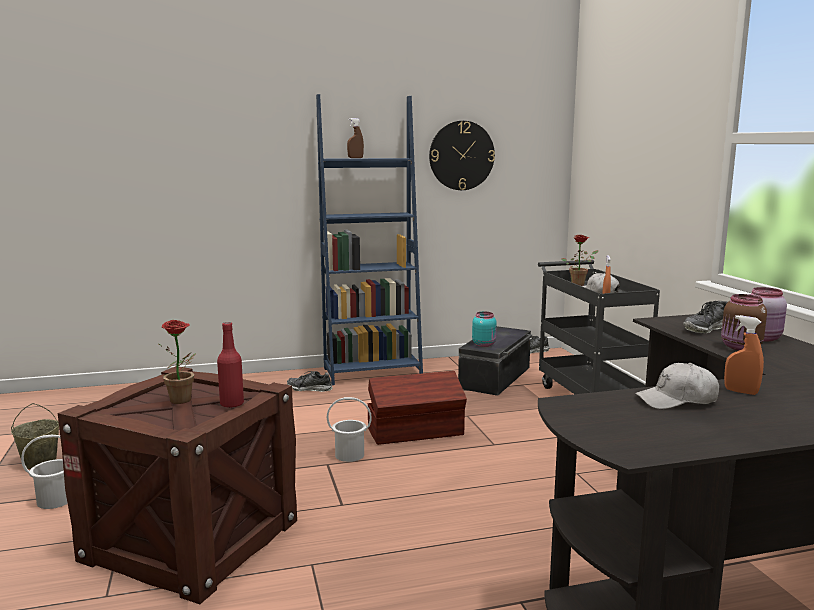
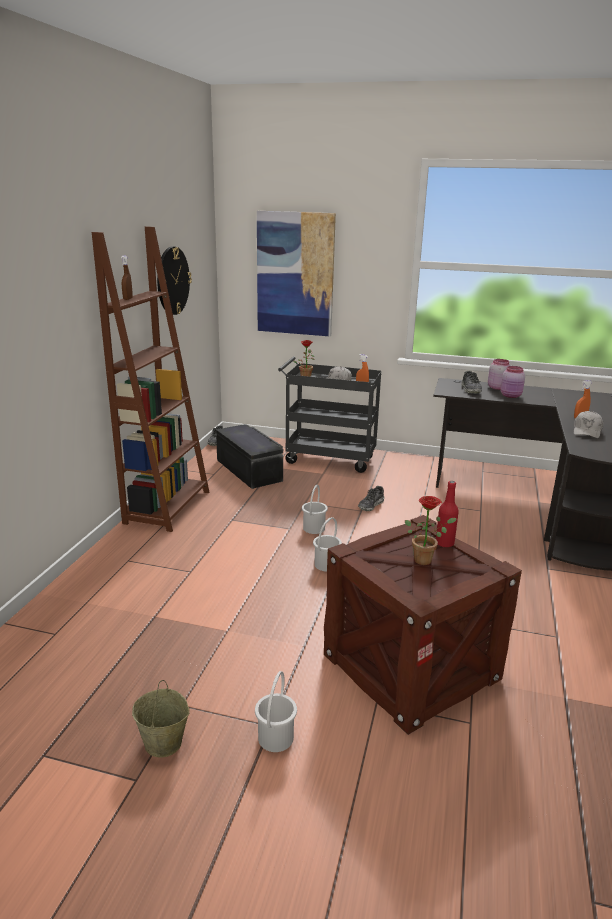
camera: 60 degrees left, 10 degrees up
(309, 389) = (166, 544): shoe -> shoe (371, 505)
(372, 372) = (167, 507): blue bookcase -> brown bookcase
(416, 432) = (313, 528): brown storage box -> white bucket
(484, 344) = (256, 446): turquoise jar -> none
(622, 159) = (295, 274): none -> picture
(741, 348) = (511, 396): brown jar -> pink jar

